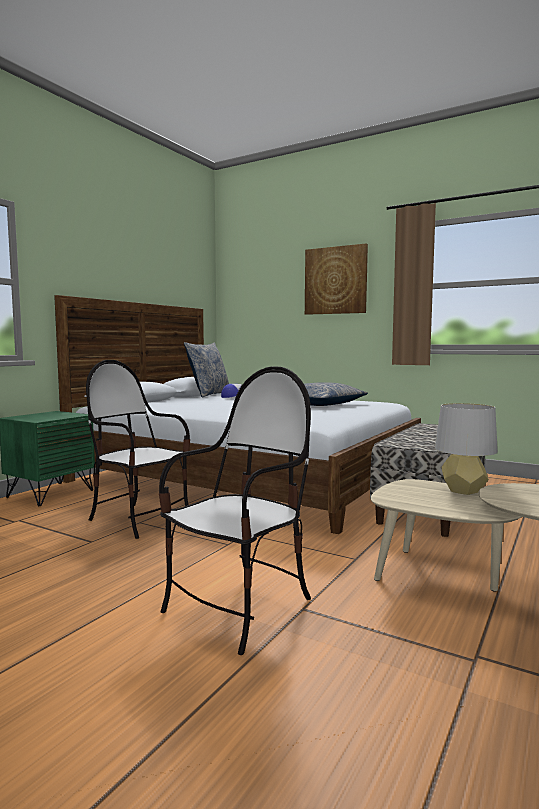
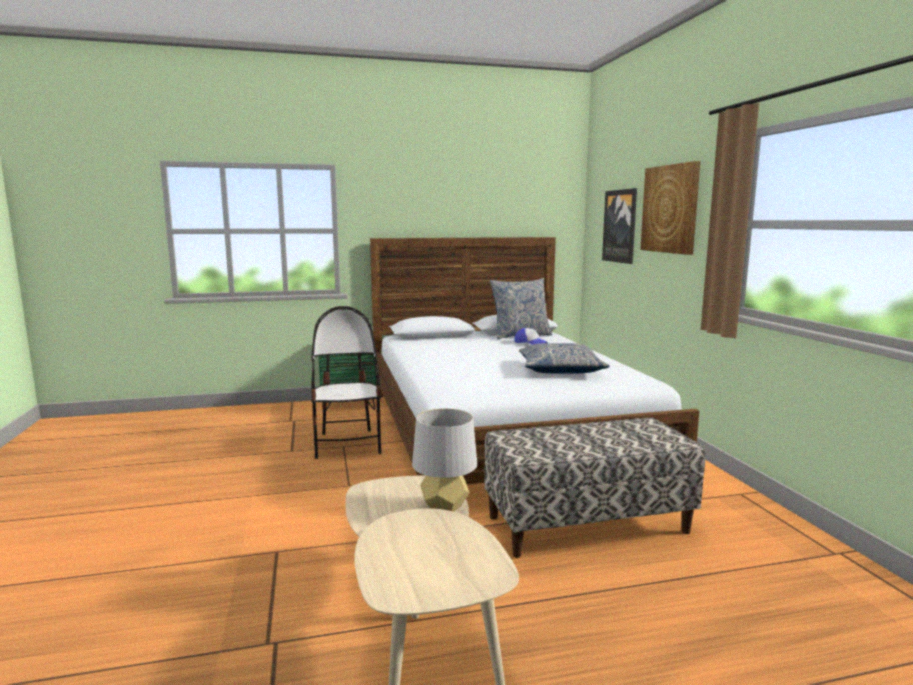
camera: 45 degrees right, 5 degrees up
(240, 609) = (252, 532): chair -> none
(271, 298) = (620, 226): none -> picture

